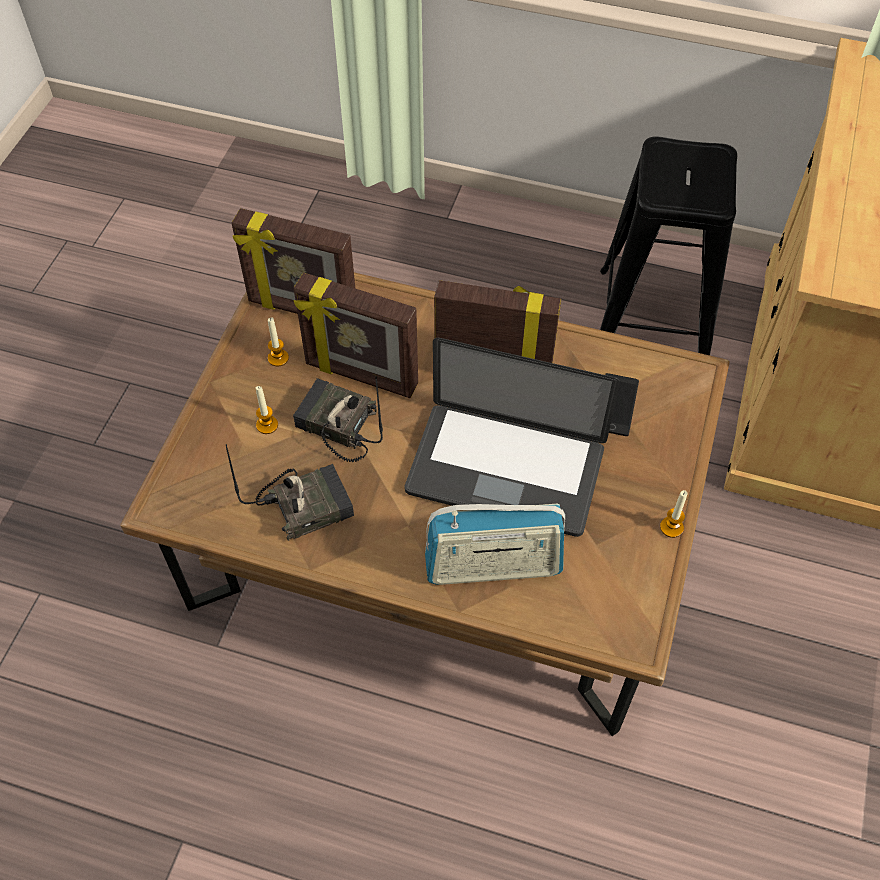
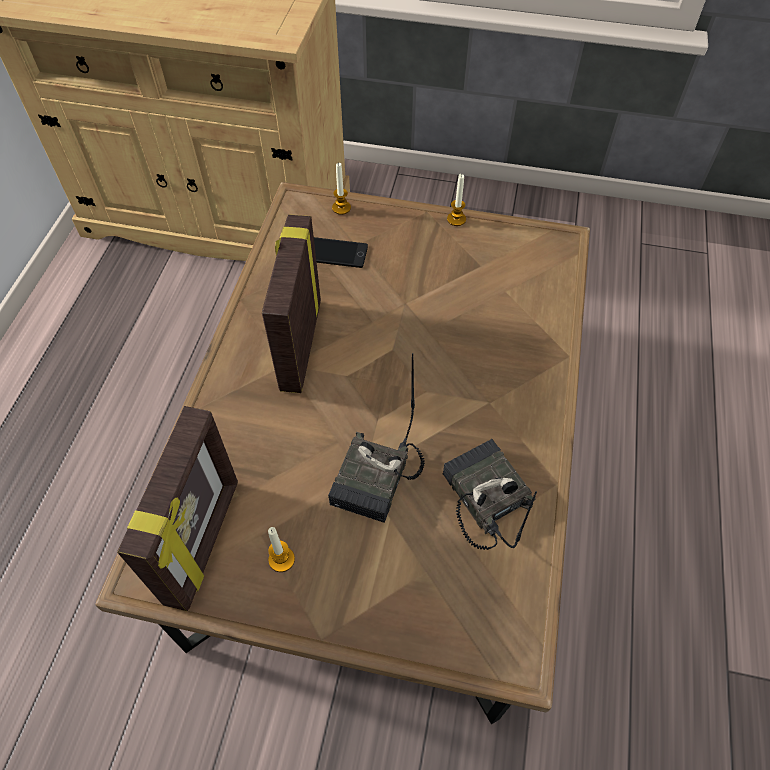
camera: 95 degrees left, 0 degrees up
(267, 425) = (383, 555): candle -> candle (341, 208)
(361, 376) = (307, 464): picture frame -> none
(493, 566) = (518, 334): radio -> none
(505, 470) = (415, 329): laptop -> none
(651, 322) = (140, 318): black stool -> none

